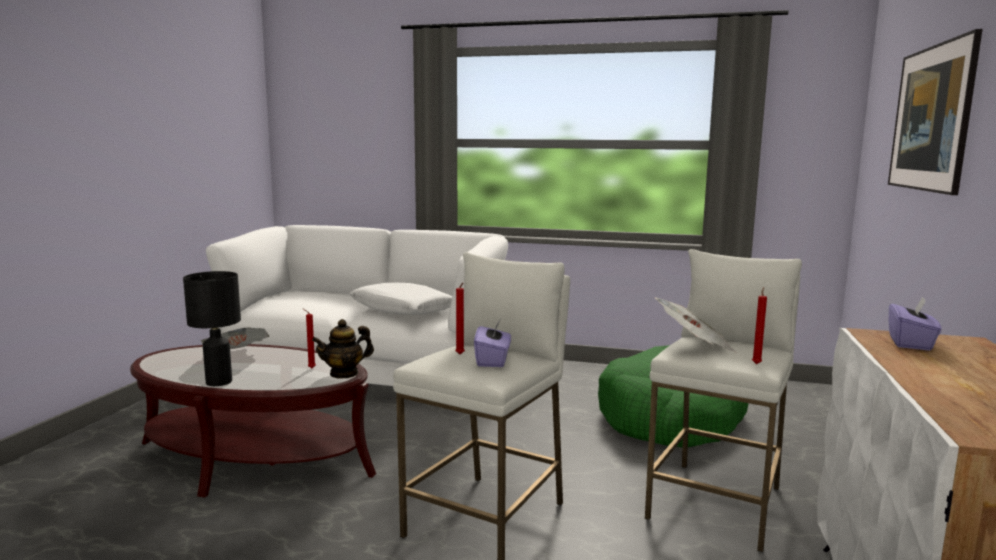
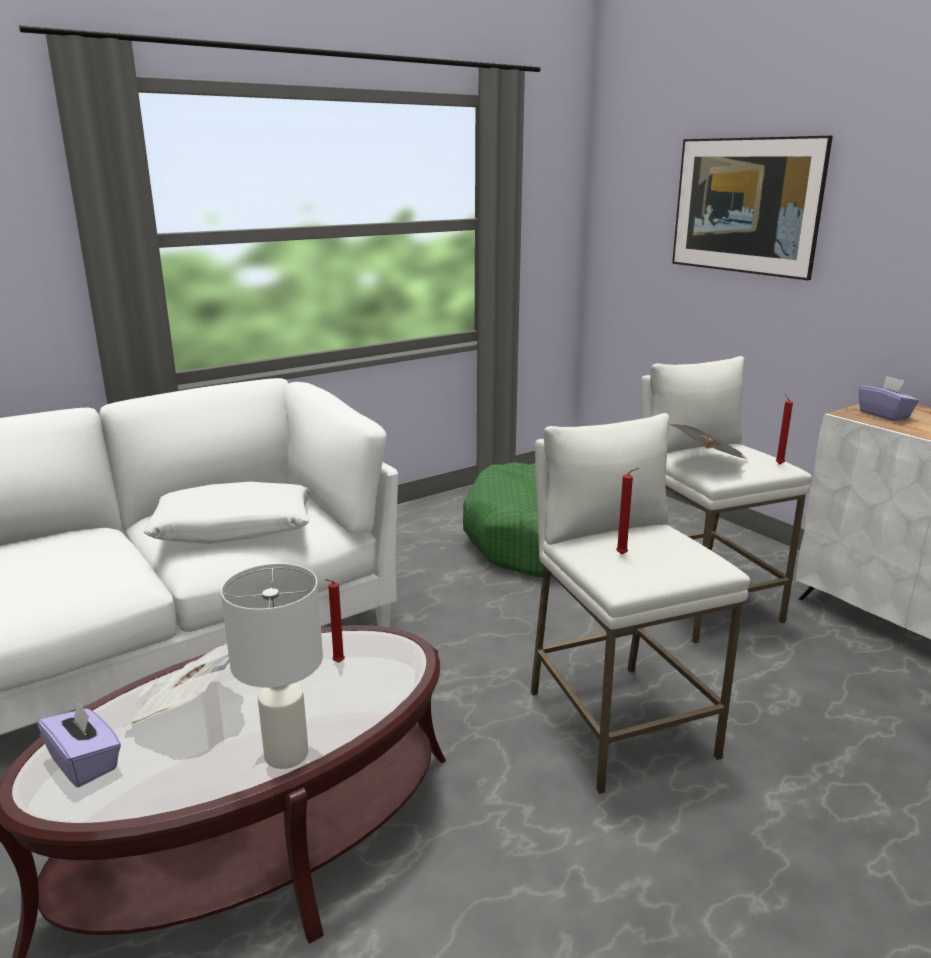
camera: 50 degrees left, 10 degrees up
(218, 382) = (287, 755): black table lamp -> white table lamp
(344, 373) = (398, 646): teapot -> none
(493, 360) = (663, 547): purple tissue box -> purple tissue box (85, 763)

